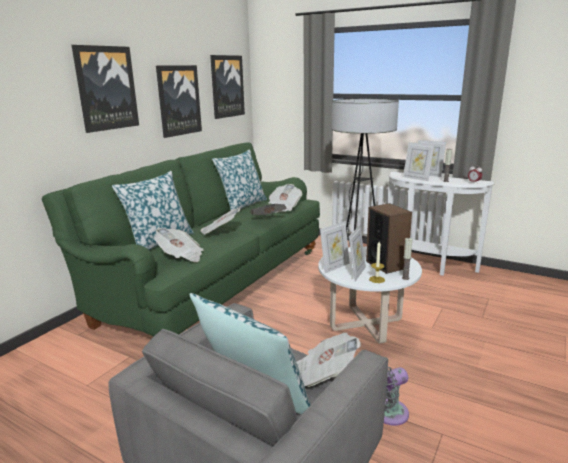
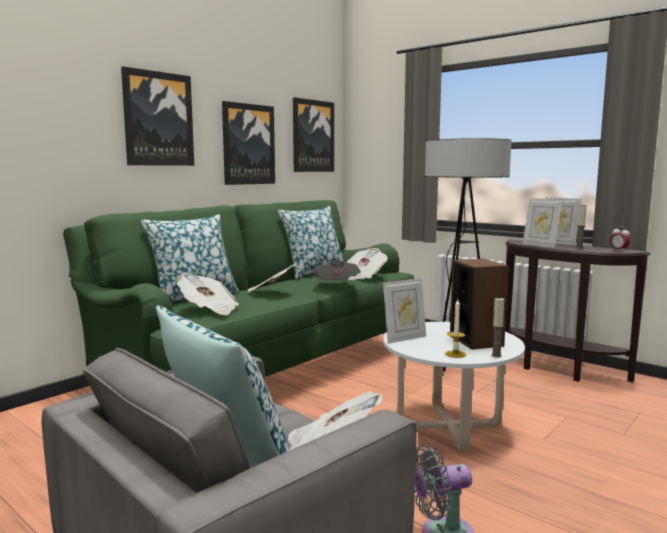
camera: 10 degrees right, 10 degrees down
(356, 273) = (430, 346): picture frame -> none
(427, 266) = (558, 370): white console table -> brown console table

